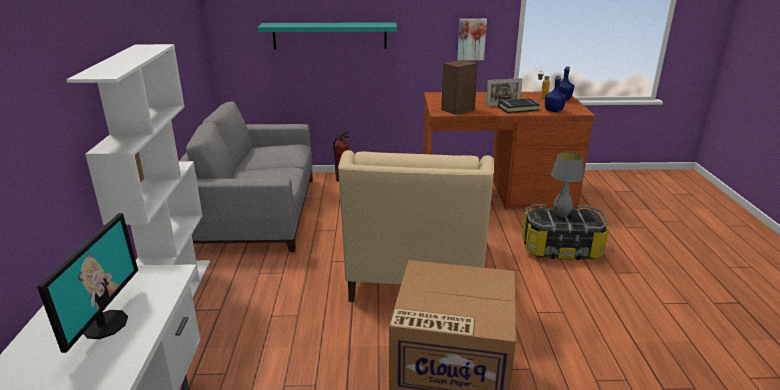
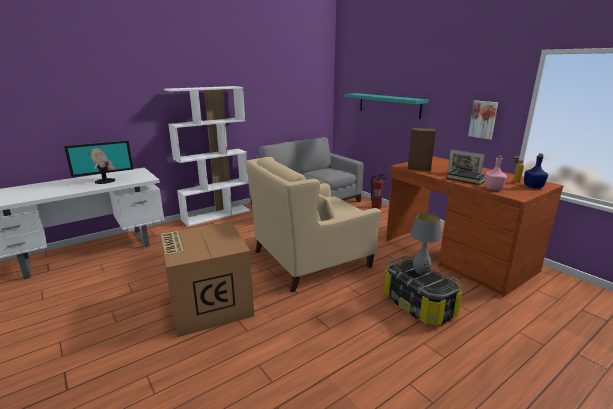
camera: 55 degrees right, 5 degrees down
(553, 110) = (493, 189): blue bottle -> pink bottle

